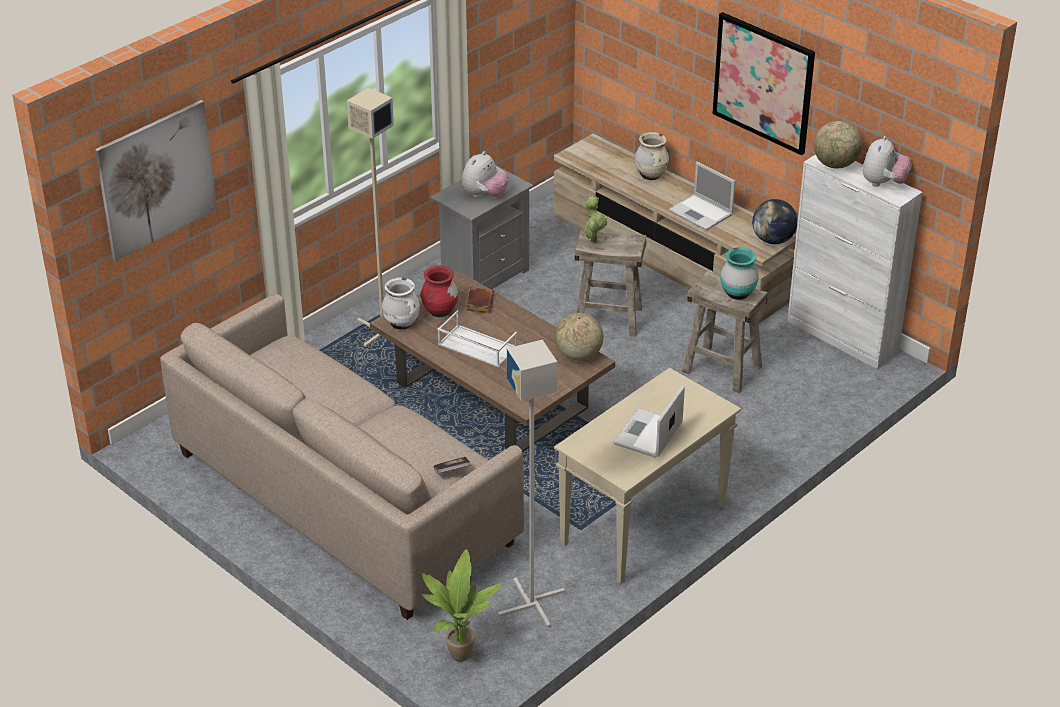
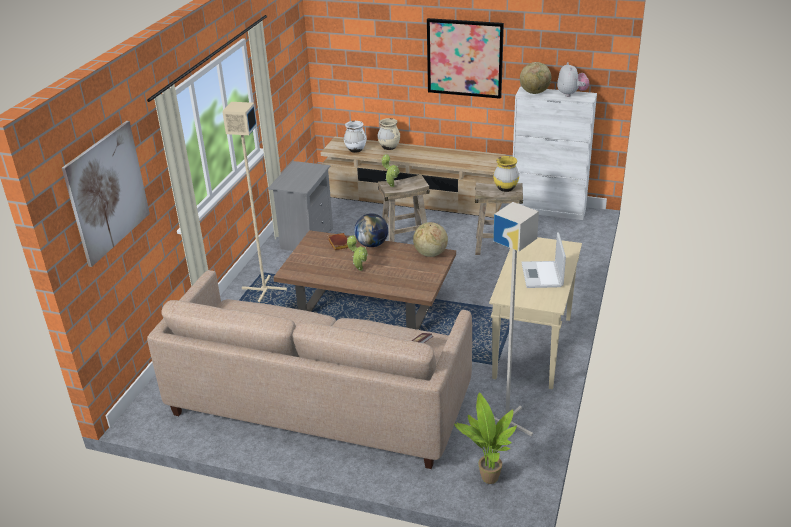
camera: 25 degrees left, 5 degrees down
(401, 323) = (296, 270): white vase -> white vase (355, 150)
(440, 311) = (316, 256): red vase -> none
(476, 346) = (359, 268): white tray -> potted plant
(484, 195) = (303, 178): plush toy -> none
(701, 213) = (437, 158): laptop -> none
(737, 294) = (505, 188): turquoise vase -> yellow vase
(773, 240) = (492, 160): globe -> globe (372, 244)

